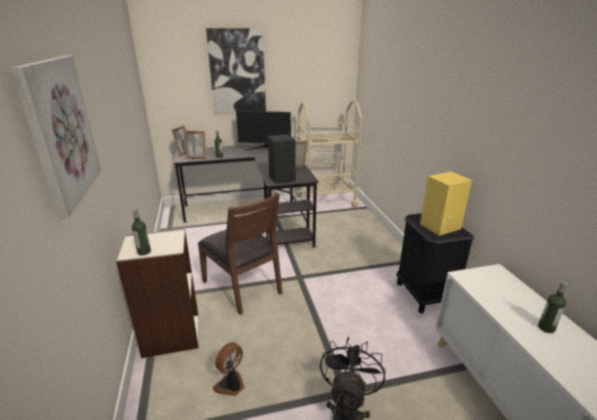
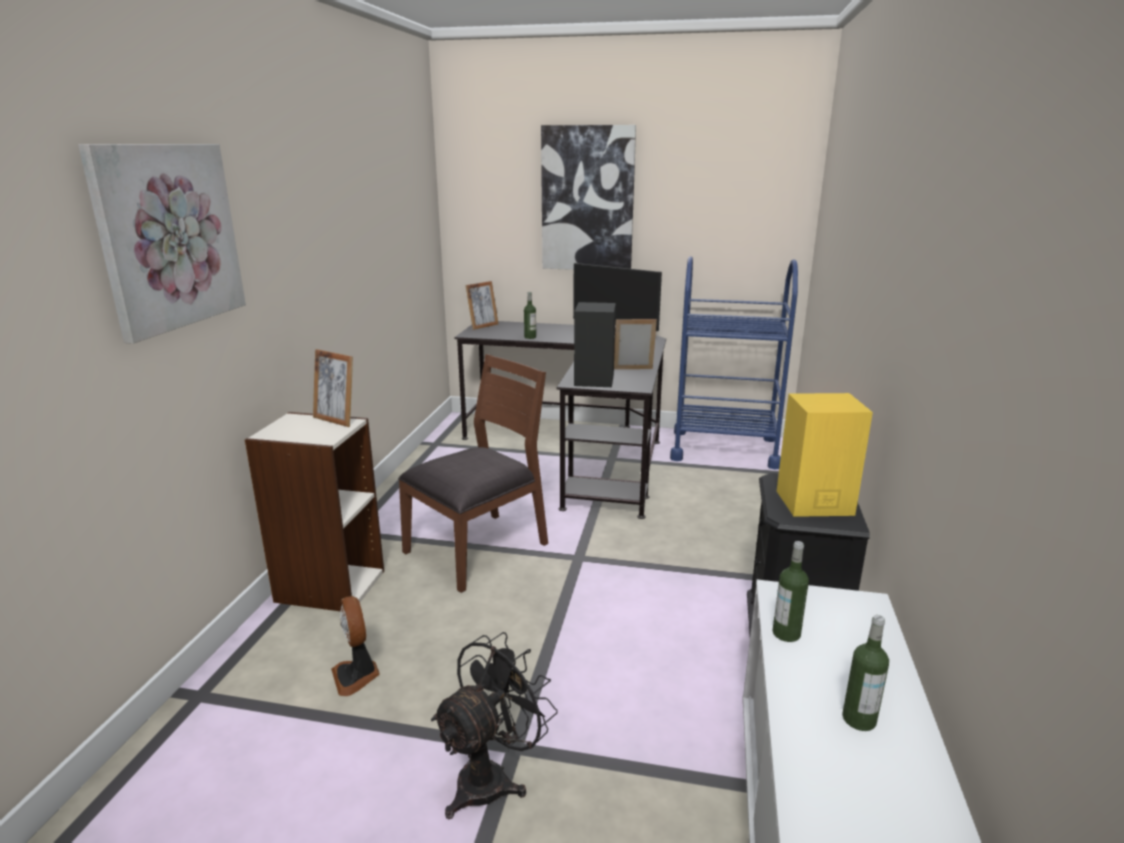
camera: 25 degrees right, 5 degrees down
(144, 252) = (287, 435): bottle -> bottle (786, 633)
(197, 158) = (494, 335): picture frame -> picture frame (336, 420)
(231, 385) = (357, 676): fan -> fan turned 90 degrees counterclockwise
(243, 286) = (478, 548): brown chair -> brown chair turned 120 degrees counterclockwise
(325, 200) = (724, 449): beige cart -> blue cart

